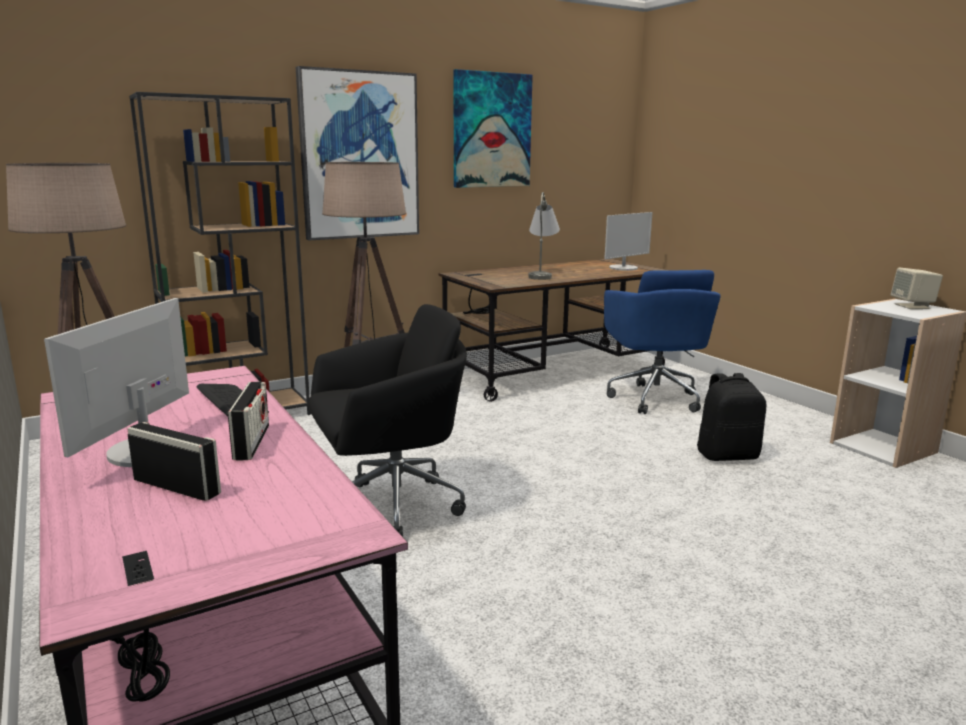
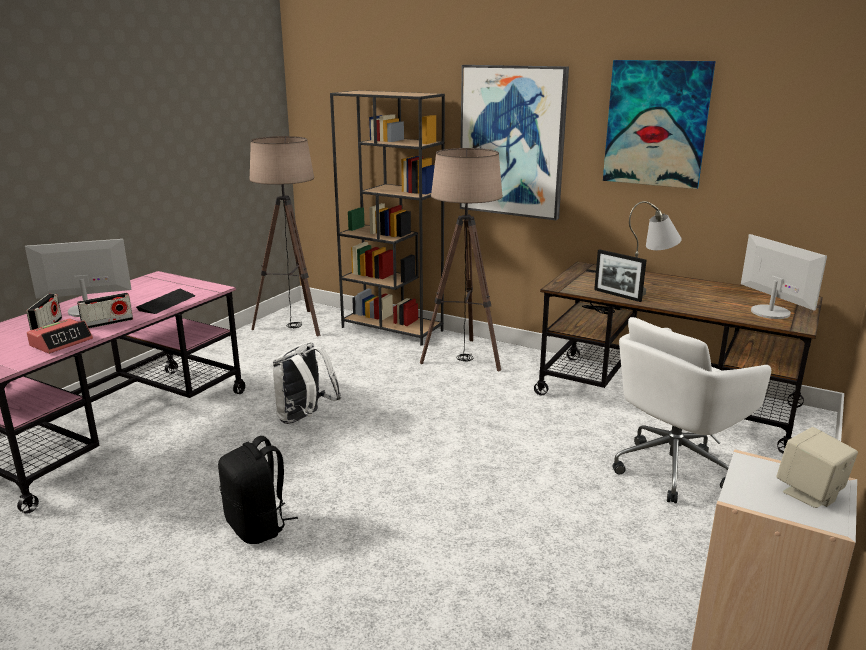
camera: 60 degrees right, 5 degrees up
(289, 479) = (61, 342): none -> alarm clock
(390, 508) = (305, 418): black office chair -> white backpack
(540, 280) = (617, 295): none -> picture frame
(624, 268) = (770, 312): monitor -> monitor turned 135 degrees counterclockwise
(653, 398) = (674, 469): blue office chair -> white office chair
(727, 455) = (566, 544): black backpack -> black backpack (258, 526)

